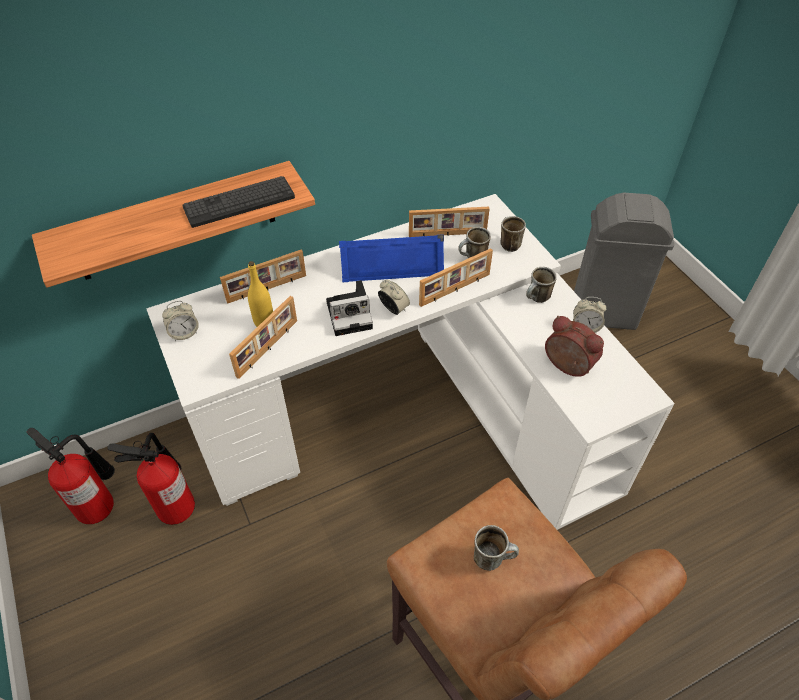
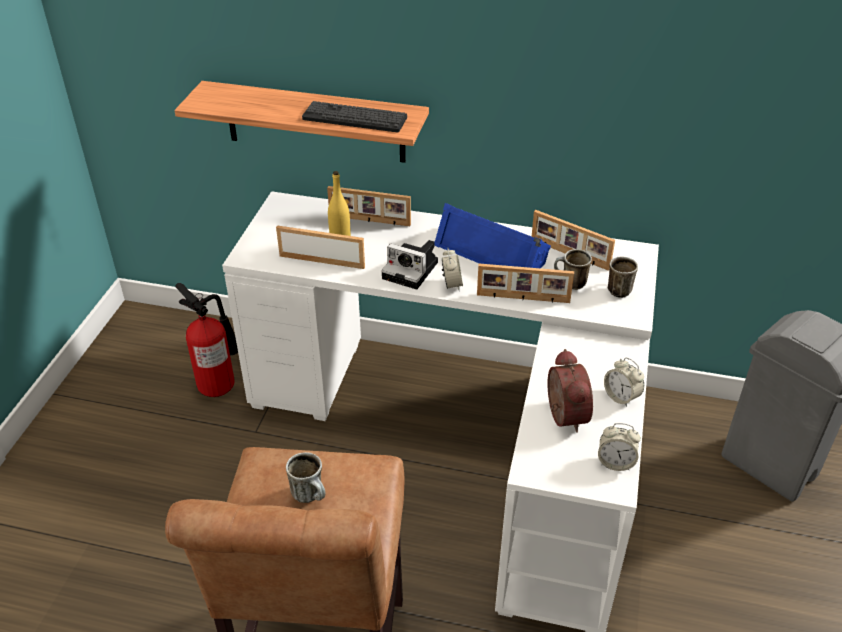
camera: 40 degrees right, 10 degrees down
(99, 504) = (172, 350): fire extinguisher -> none
(184, 333) = (277, 220): alarm clock -> alarm clock (615, 462)
(268, 348) = (322, 260): picture frame -> picture frame turned 150 degrees counterclockwise
(537, 299) = (601, 350): mug -> none

